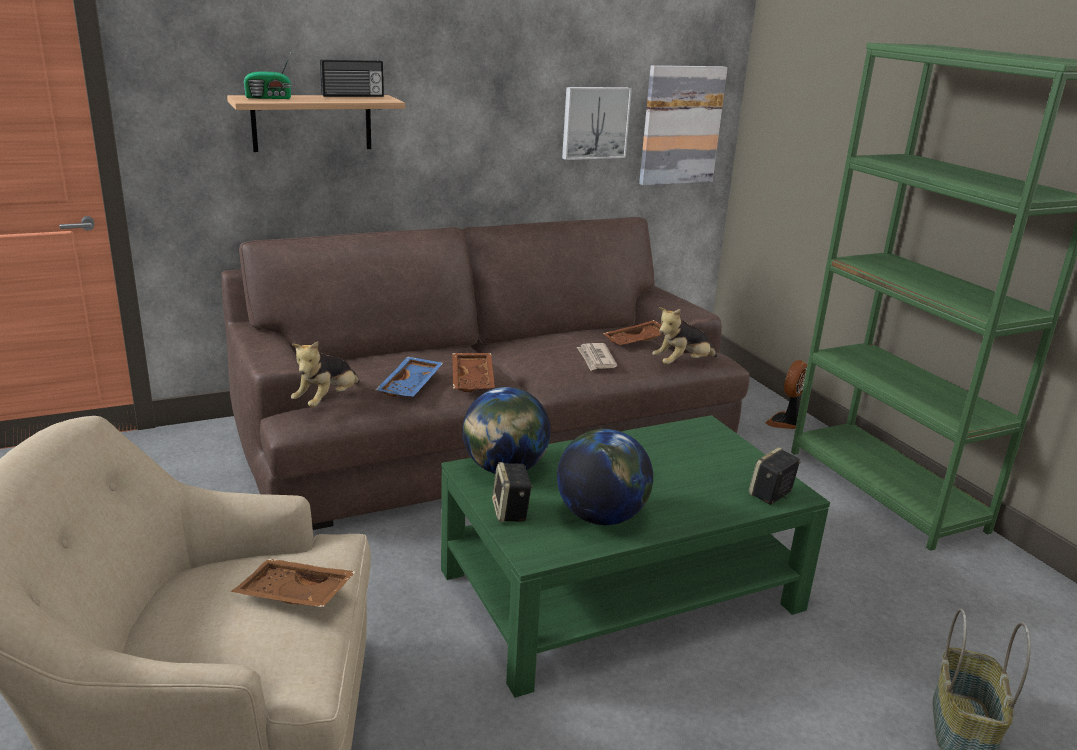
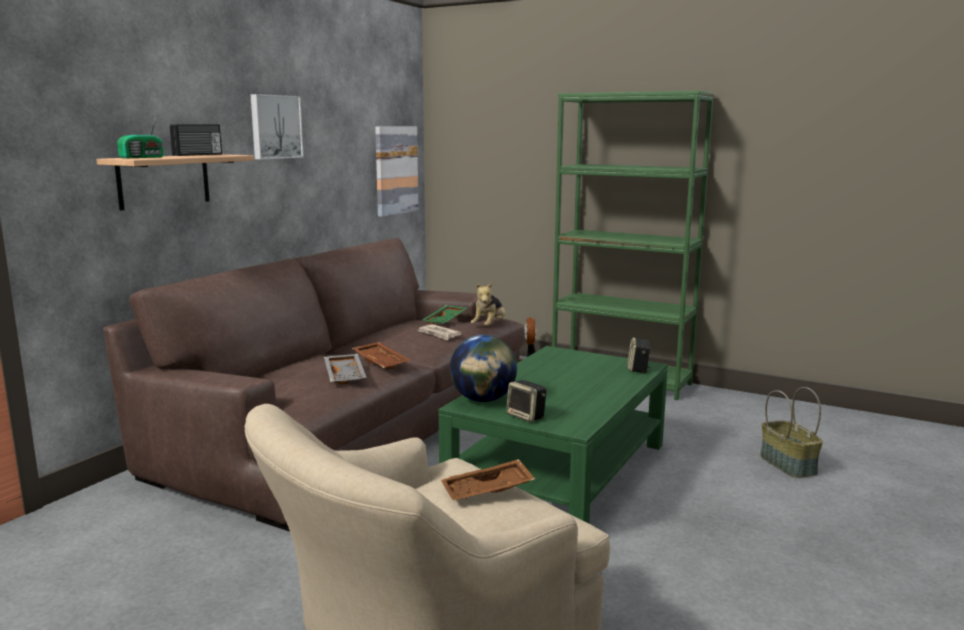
camera: 35 degrees left, 10 degrees down
(327, 401) = (298, 399): plush toy -> none
(411, 386) = (346, 375): blue tray -> grey tray
(594, 122) = (348, 170): picture -> picture (275, 127)
(601, 516) = (577, 403): globe -> none
(637, 341) = (446, 320): brown tray -> green tray

